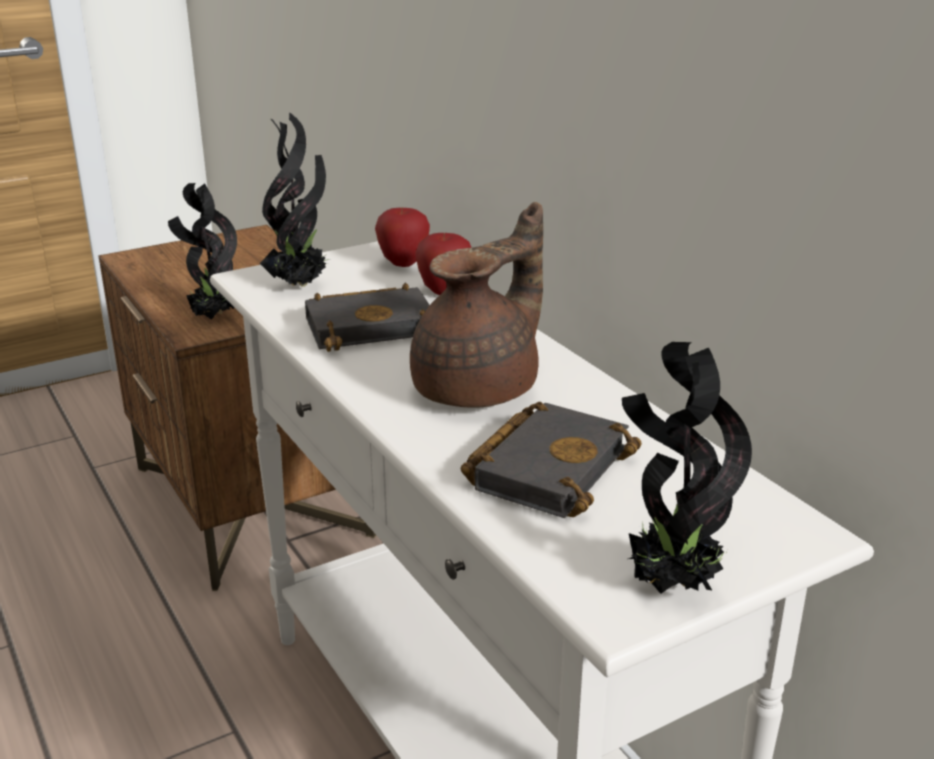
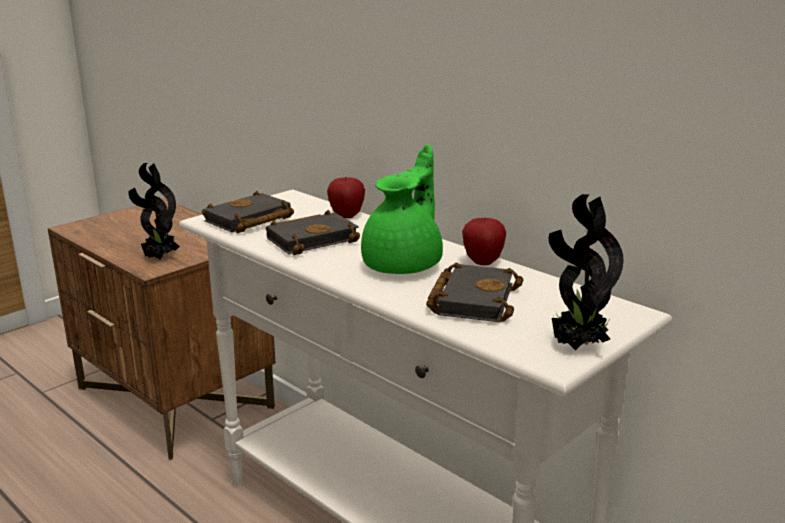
camera: 15 degrees left, 5 degrees down
(301, 285) = (248, 221): potted plant -> black book
(403, 263) = (308, 202): apple -> apple (482, 262)
(480, 388) = (405, 264): brown teapot -> green teapot

